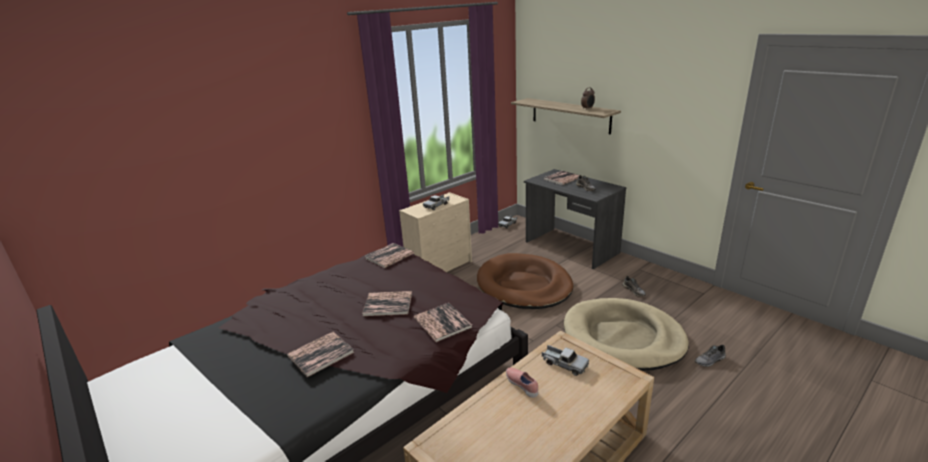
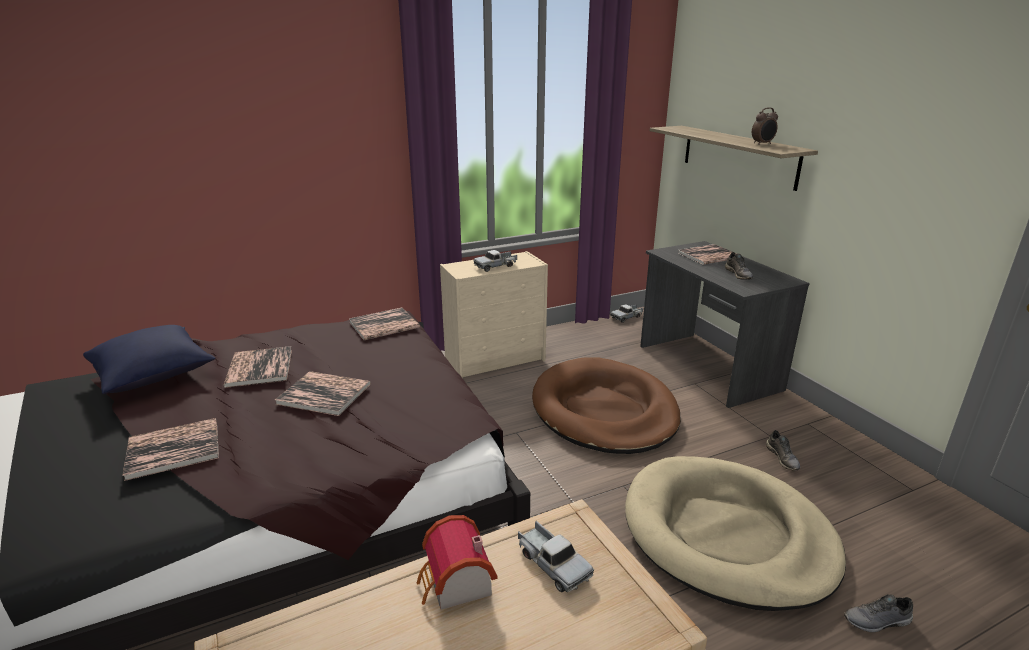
camera: 15 degrees right, 0 degrees up
(262, 316) = (154, 375): none -> blue pillow
(442, 323) = (377, 441): book -> book (259, 368)
(522, 385) = (455, 585): pink shoe -> toy house

